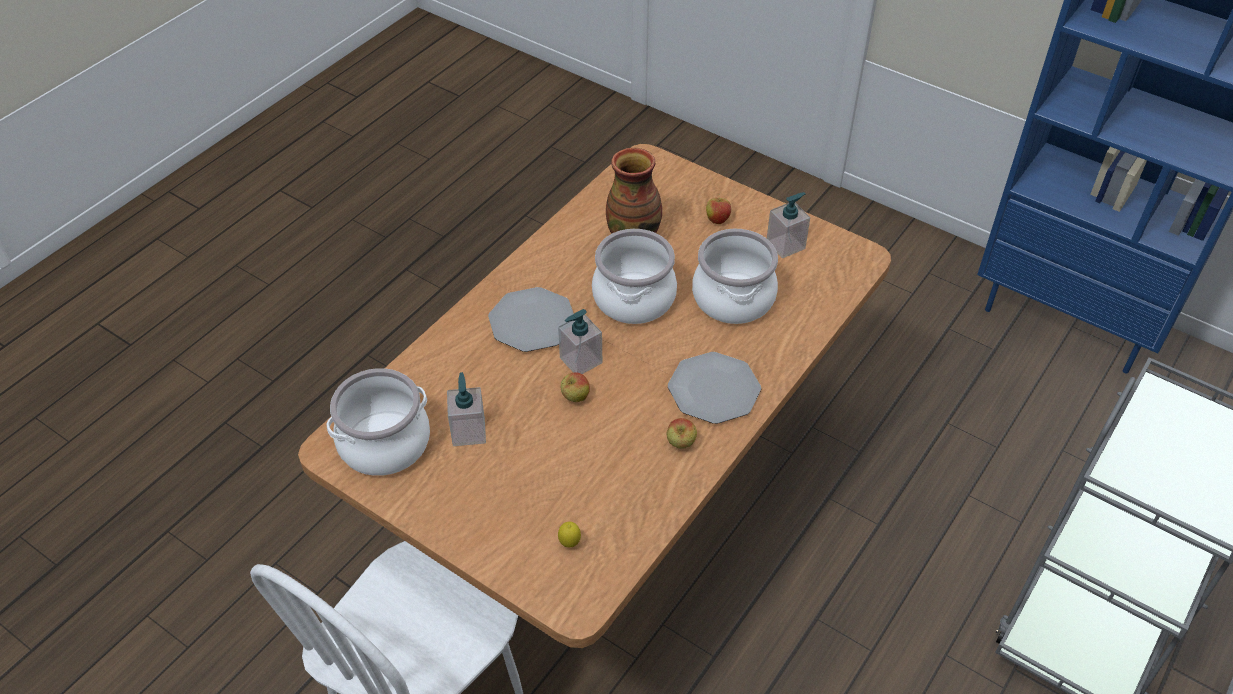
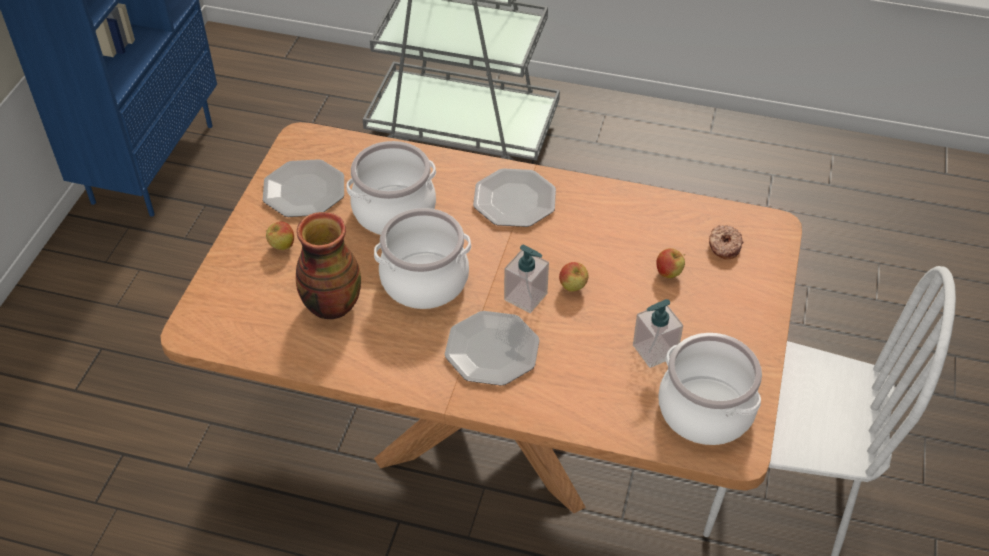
camera: 110 degrees left, 0 degrees up
(569, 543) = (724, 246): lemon -> donut
(681, 444) = (585, 206): apple -> apple (668, 273)
(785, 245) = (304, 190): soap dispenser -> plate

